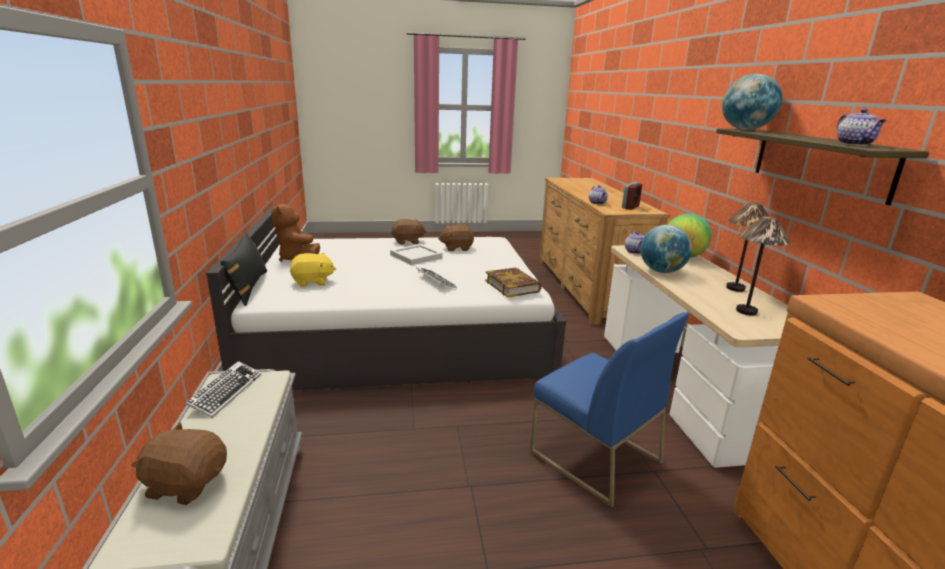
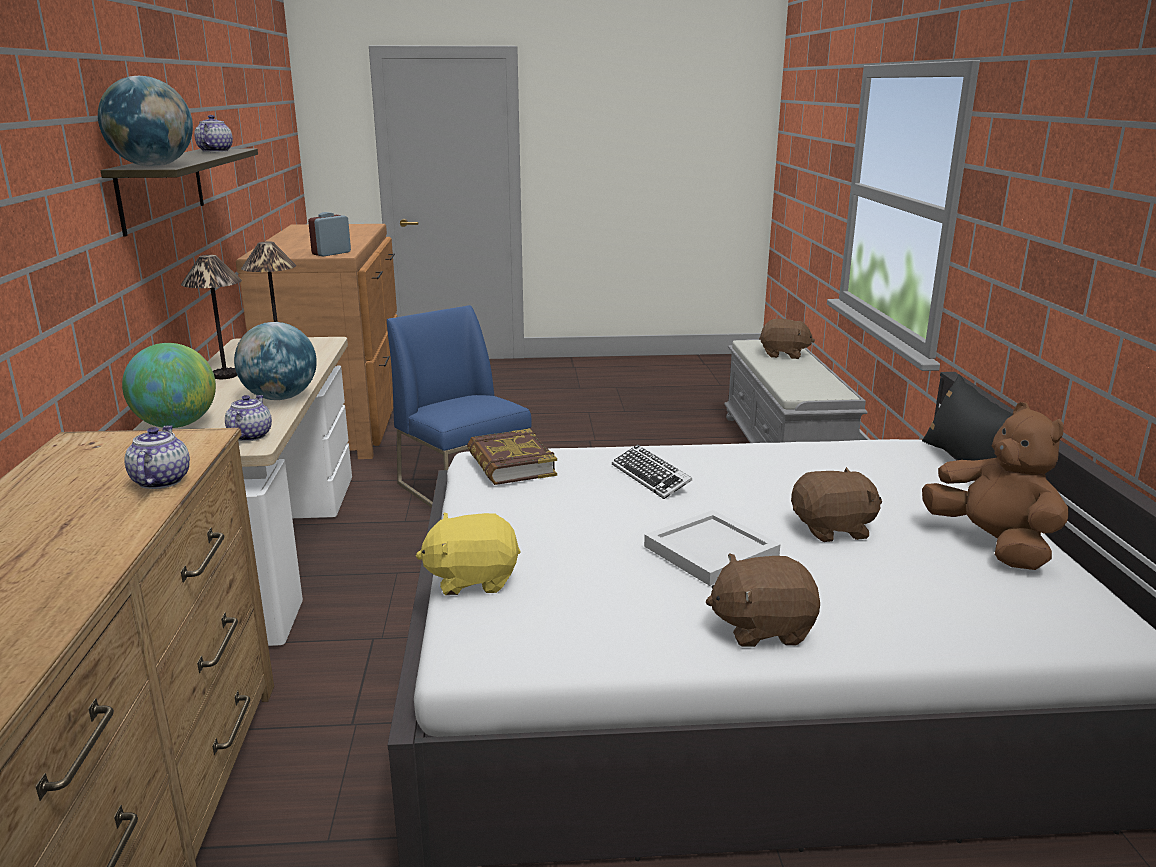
camera: 175 degrees left, 0 degrees up
(226, 392) = (822, 386): keyboard -> none
(312, 282) = (875, 479): yellow plush toy -> yellow plush toy (472, 579)
(456, 248) = (606, 594): brown plush toy -> brown plush toy (833, 529)
(630, 207) = (99, 460): alarm clock -> alarm clock (331, 253)

